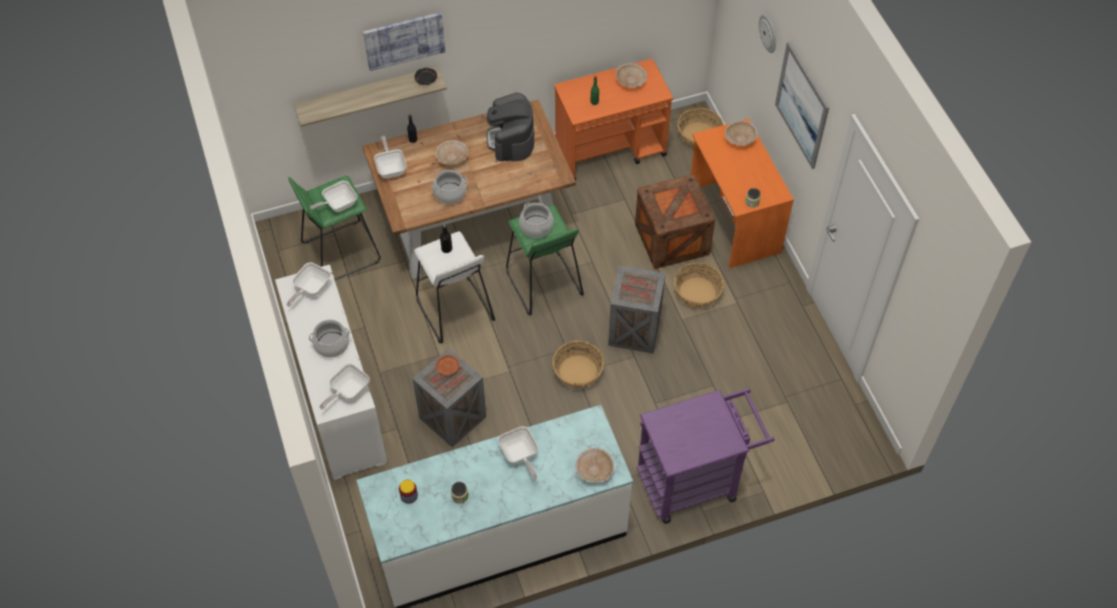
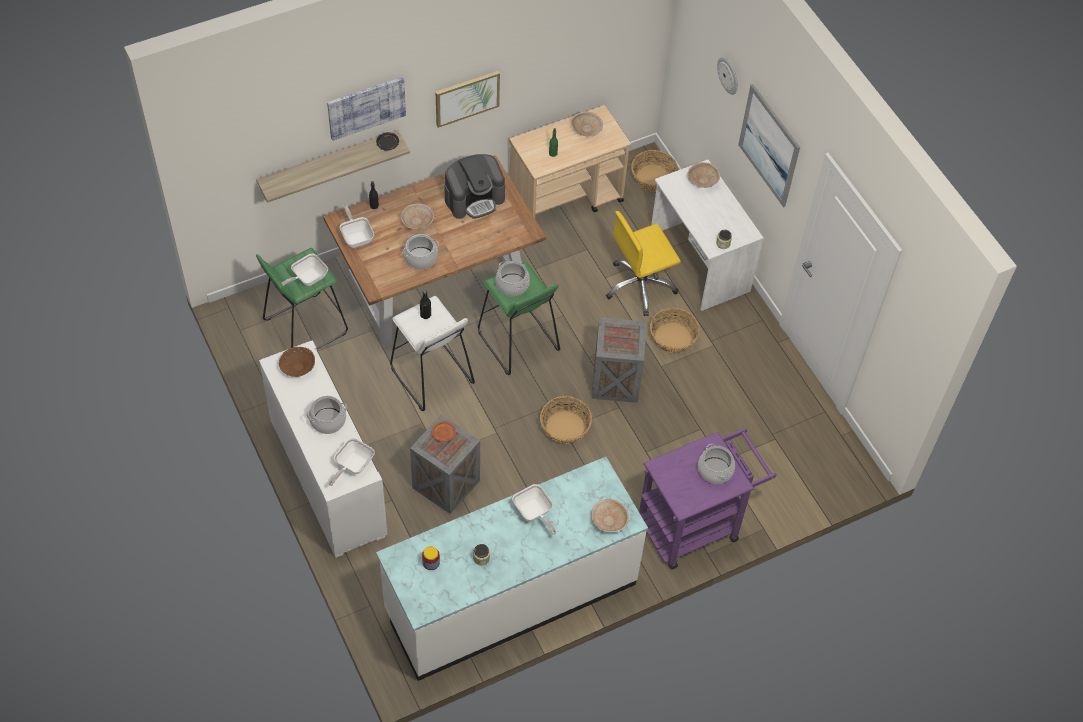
camera: 10 degrees left, 0 degrees up
(310, 289) = (297, 367): frying pan -> brown bowl
(509, 39) = (467, 98): none -> picture
(511, 139) = (474, 198): coffee machine -> coffee machine turned 105 degrees counterclockwise
(611, 150) = (566, 200): orange cart -> beige cart
(672, 239) = (640, 286): crate -> yellow office chair
(711, 428) = (715, 470): none -> cooking pot
(733, 220) = (698, 262): orange desk -> white desk

